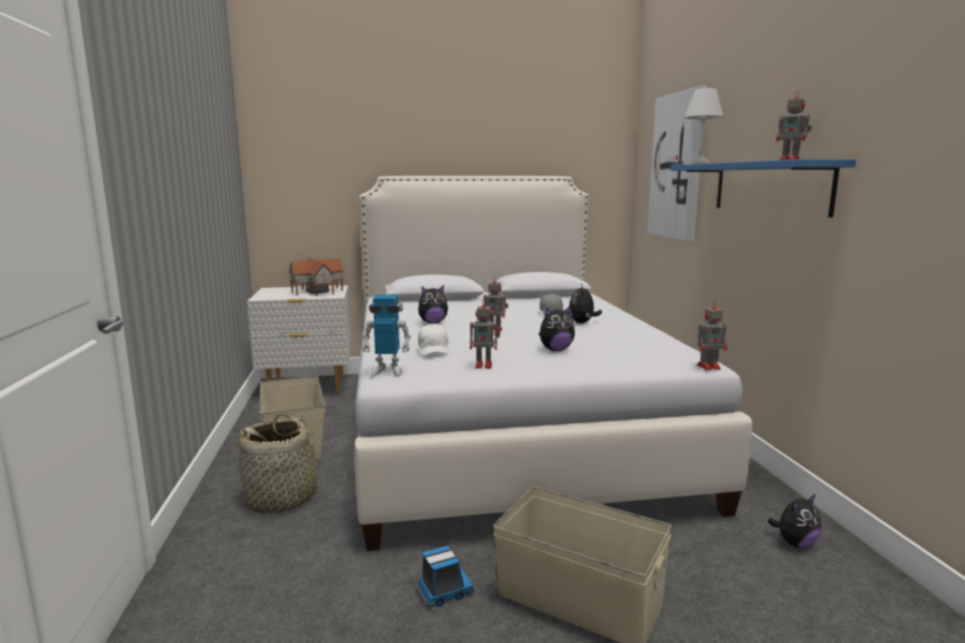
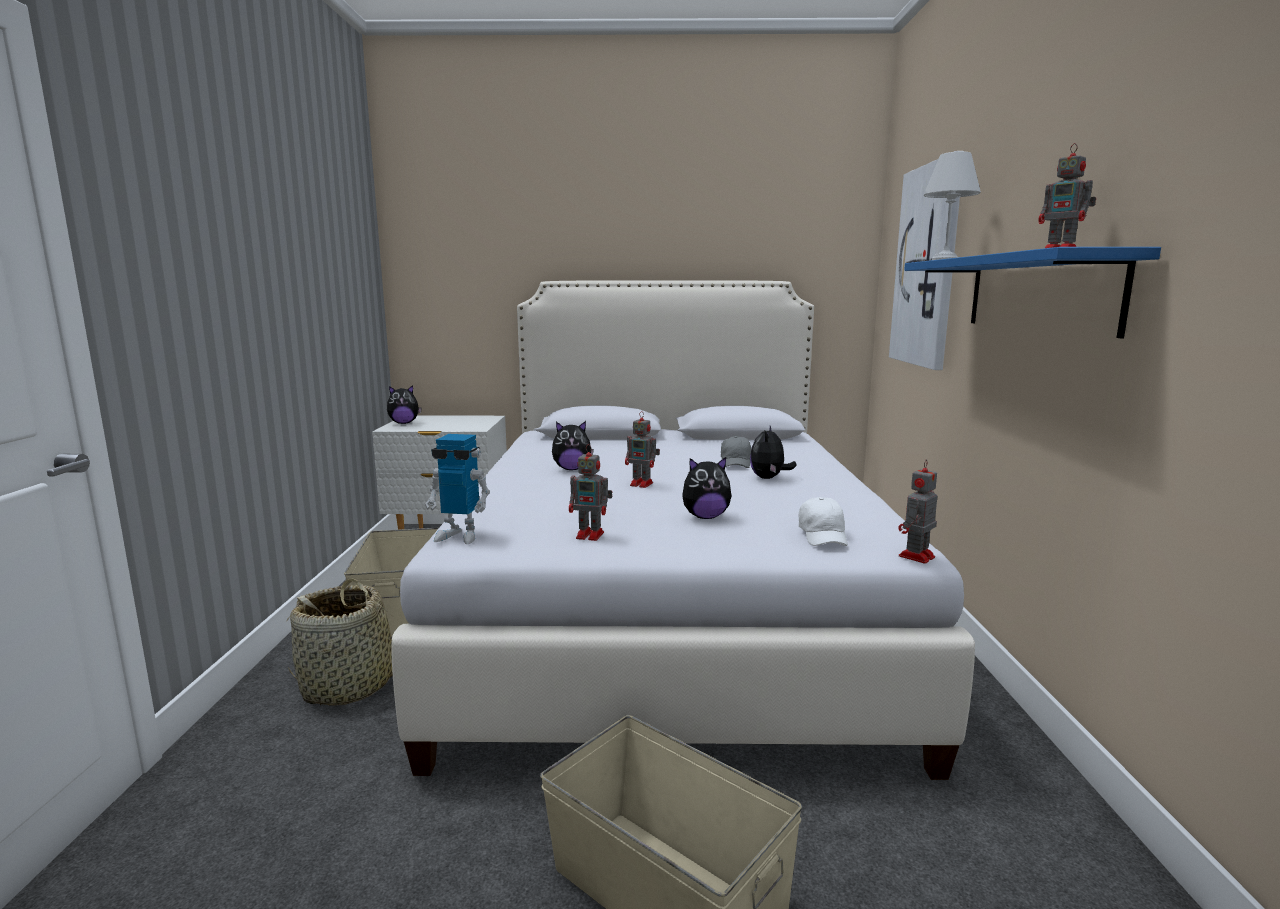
camera: 10 degrees right, 0 degrees up
(317, 291) = (461, 422): toy house -> none
(434, 350) = (540, 509): white cap -> white cap (823, 536)
(444, 592) = (484, 854): toy truck -> none
(709, 367) = (915, 557): toy robot -> toy robot turned 135 degrees clockwise
(795, 543) = (1033, 839): plush toy -> plush toy (404, 423)

